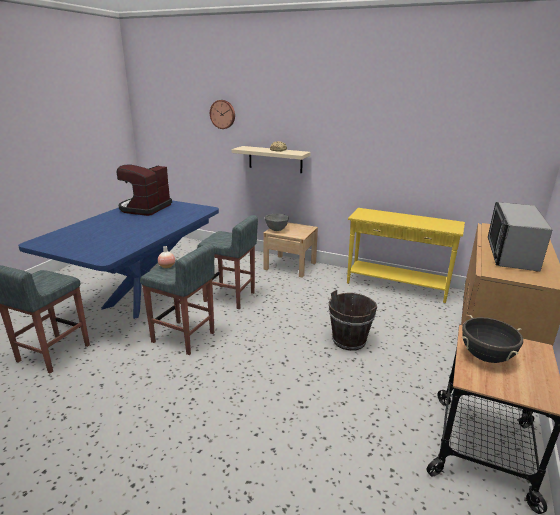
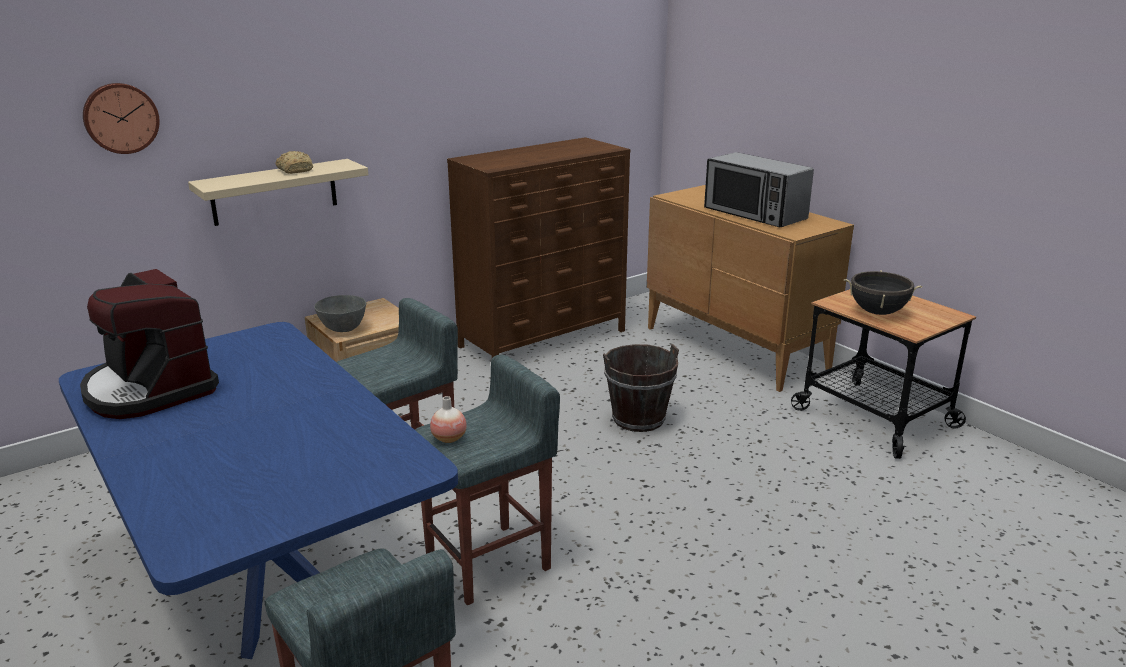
camera: 60 degrees left, 0 degrees up
(397, 286) = (543, 338): yellow console table -> brown dresser

